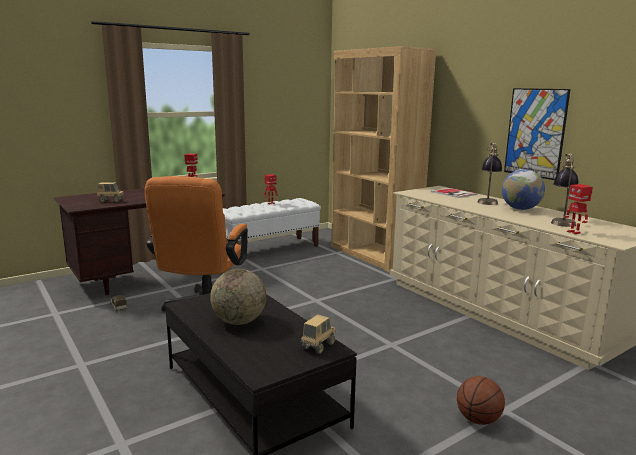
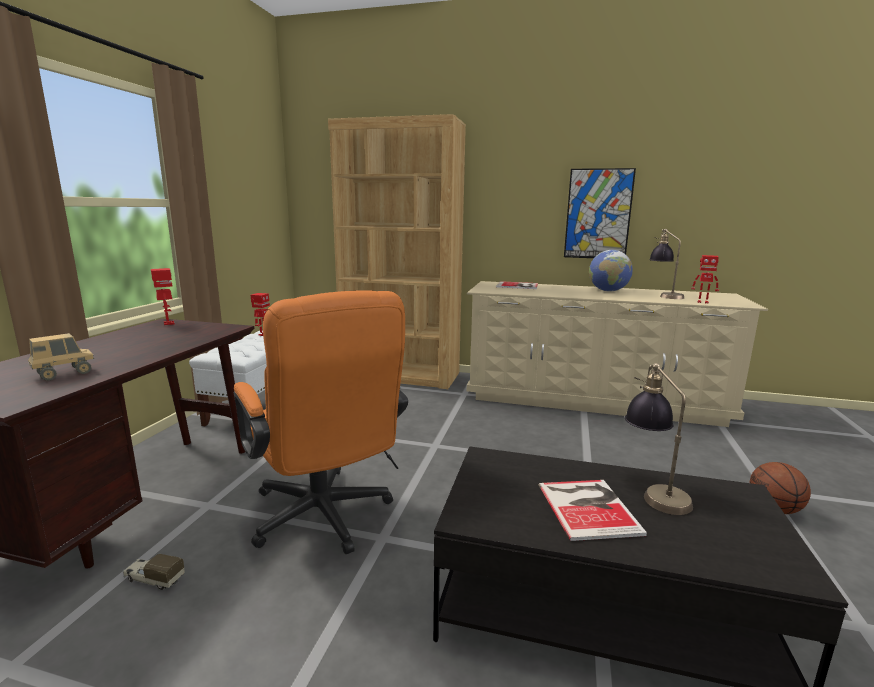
camera: 40 degrees left, 0 degrees up
(239, 321) = (589, 507): globe -> book
(318, 346) = (727, 496): toy truck -> none
(488, 201) = (564, 288): table lamp -> table lamp (653, 490)

